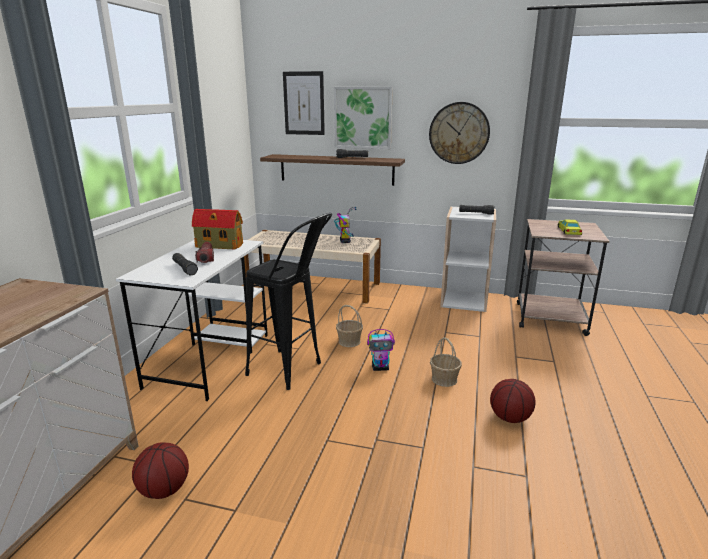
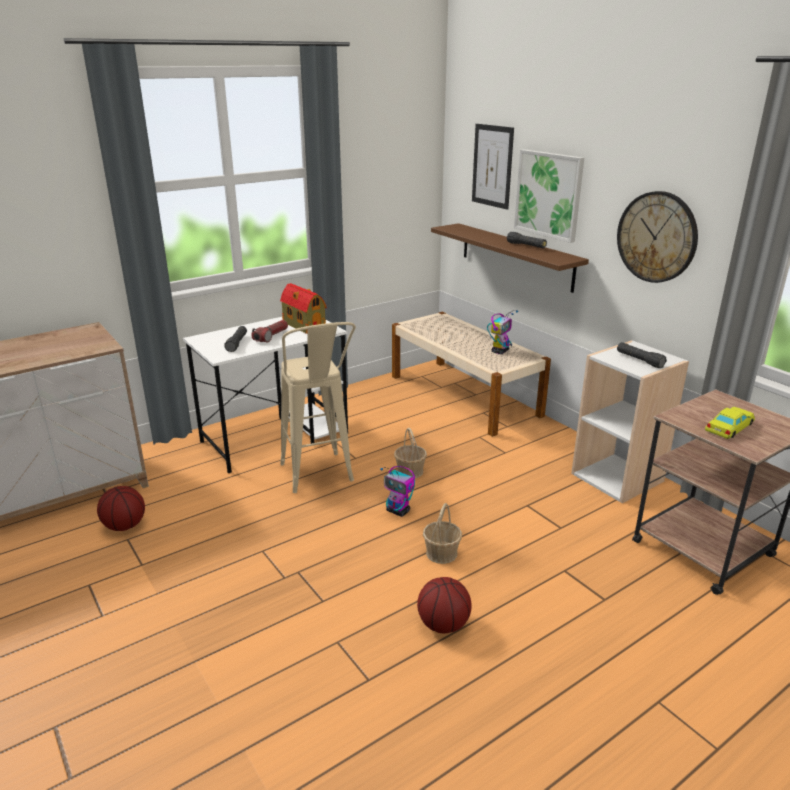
camera: 40 degrees right, 5 degrees up
(293, 372) = (319, 479): black stool -> beige stool

